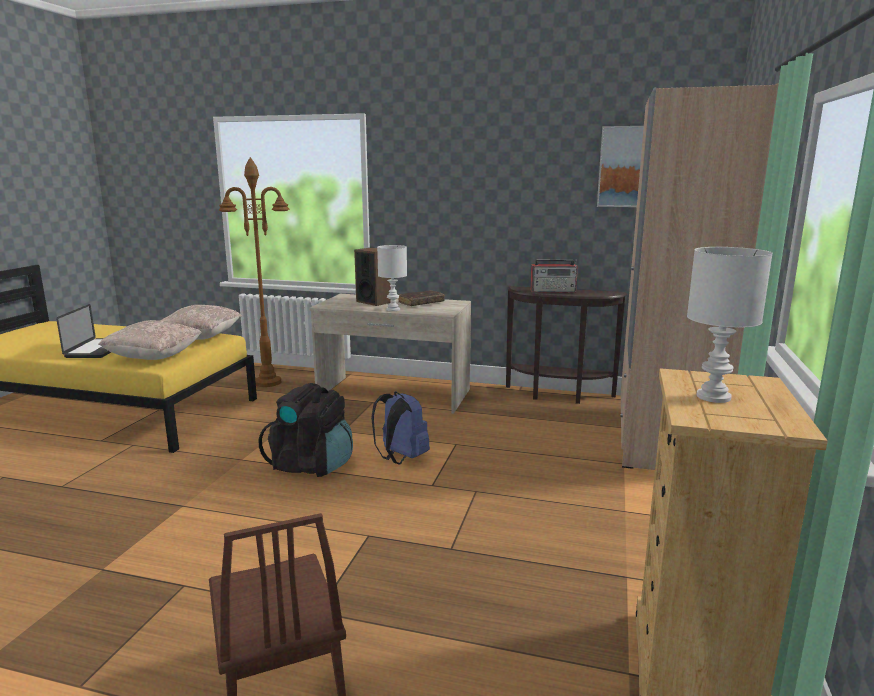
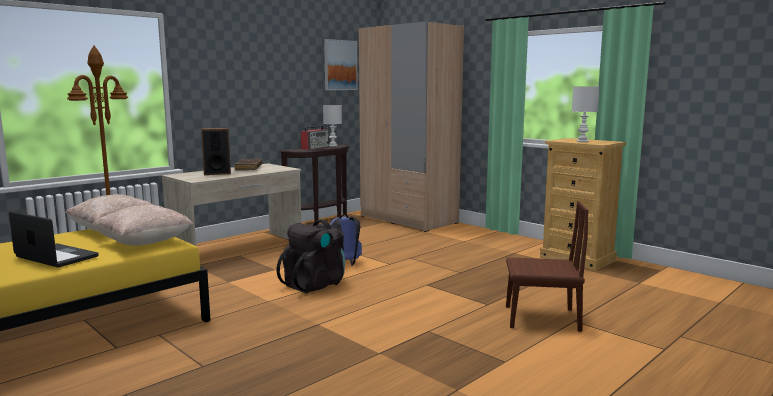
camera: 60 degrees left, 5 degrees down
(392, 309) = (251, 173): white table lamp -> white table lamp (332, 145)

